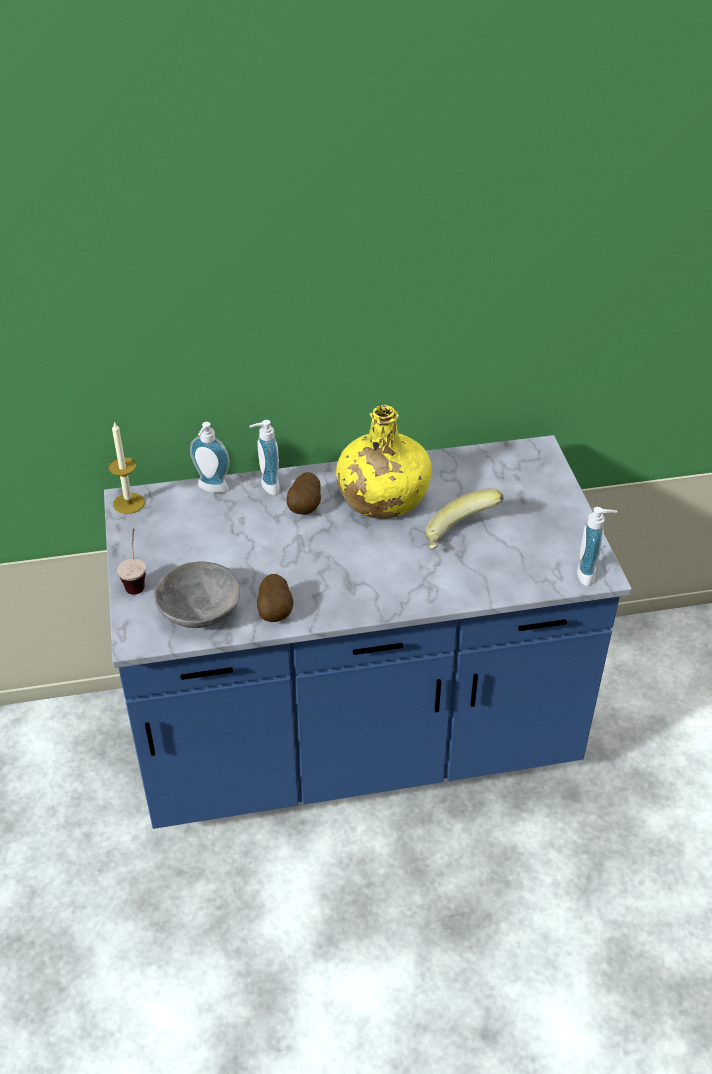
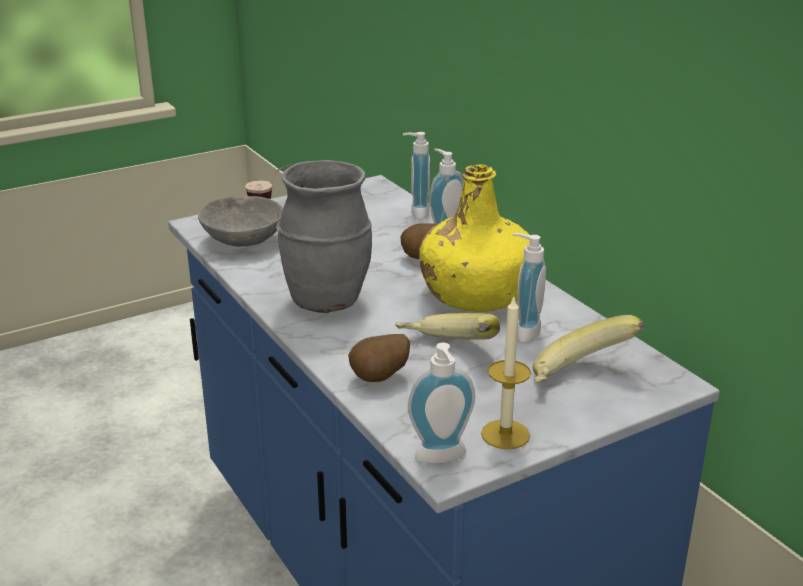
camera: 70 degrees right, 15 degrees down
(128, 503) = (369, 186): candle -> candle (505, 434)
(276, 612) = (259, 273): potato -> potato (380, 378)
(349, 581) = (327, 300): none -> grey vase
(448, 491) = (523, 331): none -> soap dispenser
(520, 485) = (581, 378): none -> banana

